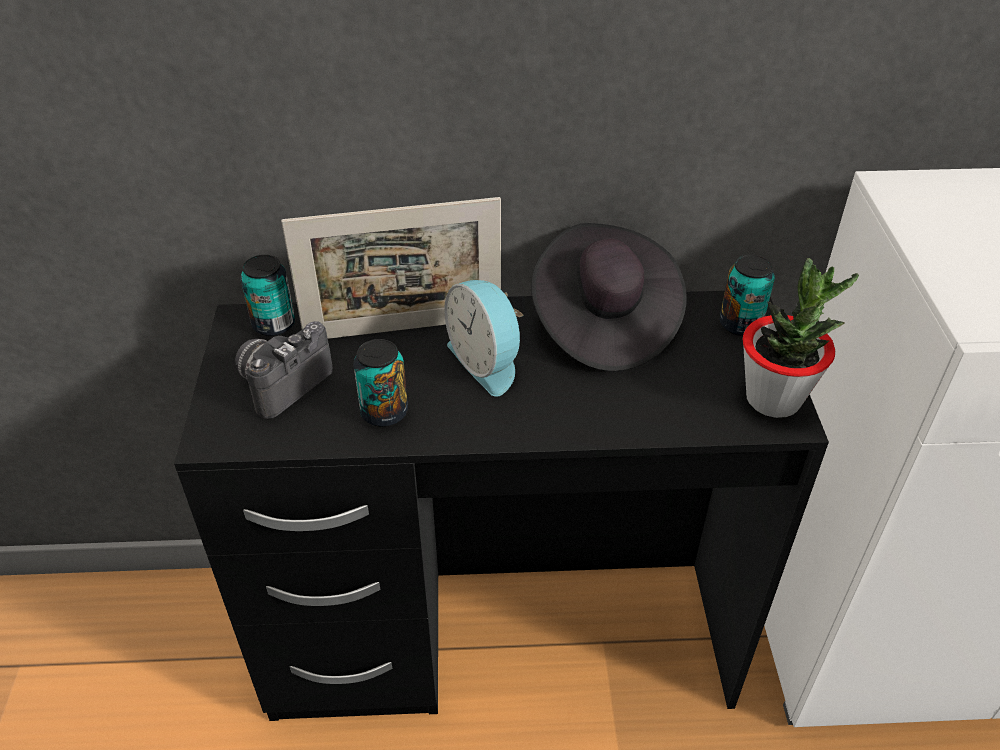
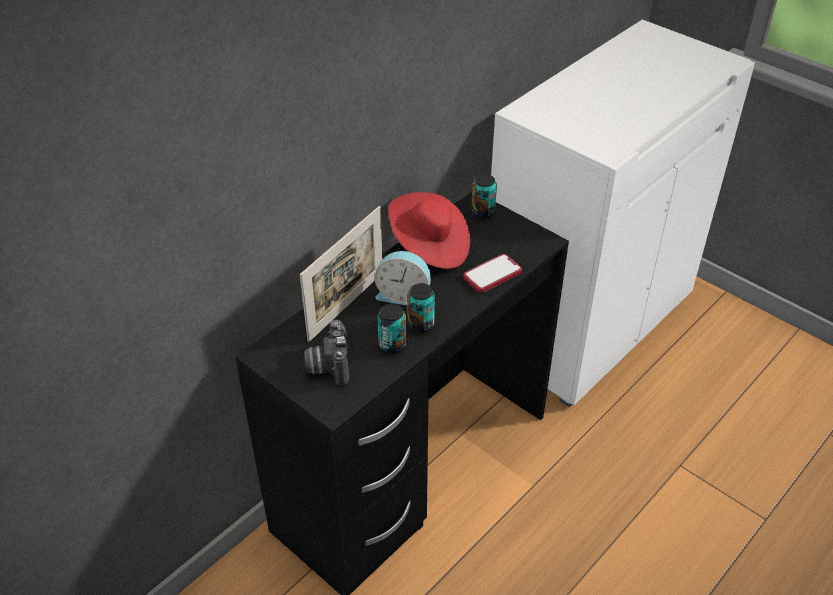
camera: 45 degrees left, 0 degrees up
(274, 324) = (281, 345): can -> can (420, 324)
(603, 324) = (429, 247): black hat -> red hat
(640, 413) = (492, 275): none -> phone
(774, 399) = (532, 236): potted plant -> none

